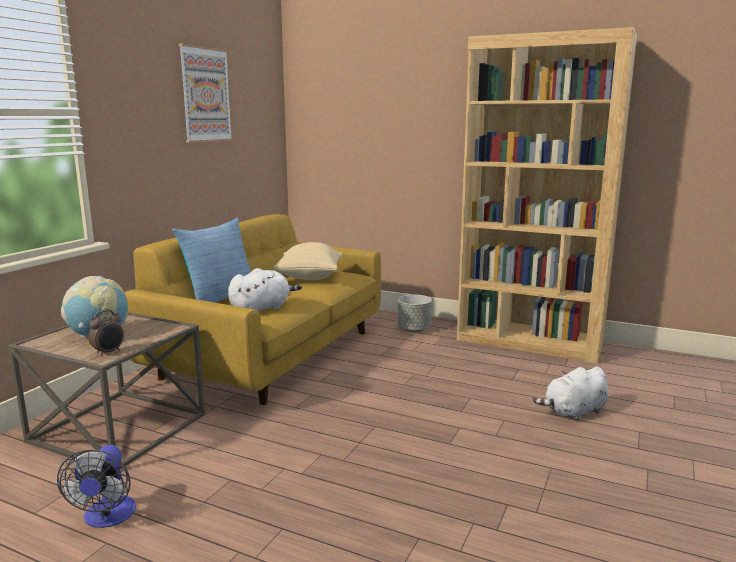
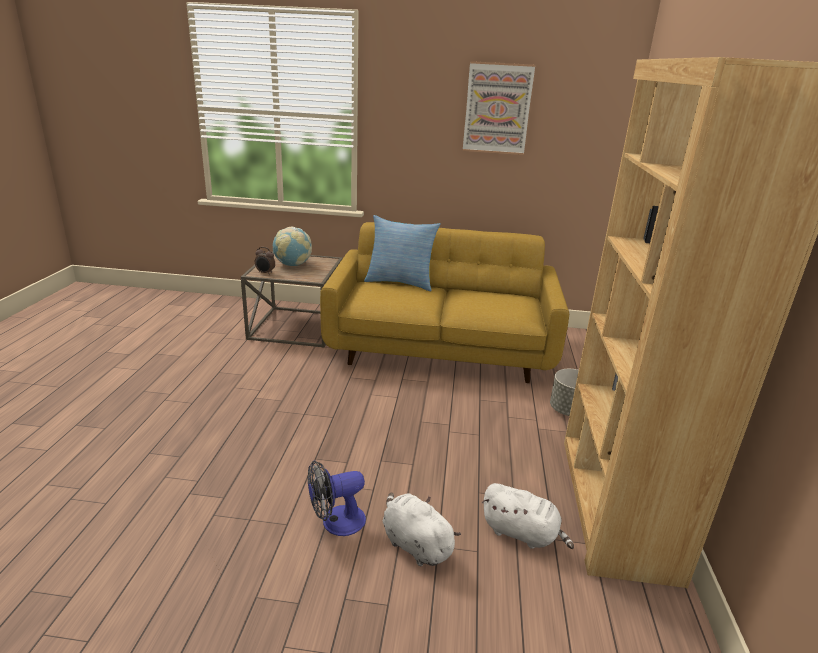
camera: 70 degrees right, 10 degrees up
(107, 518) = (201, 350): fan -> fan (336, 522)
(262, 309) = (384, 298): white plush toy -> white plush toy (522, 533)
(309, 278) = (486, 301): beige pillow -> none

